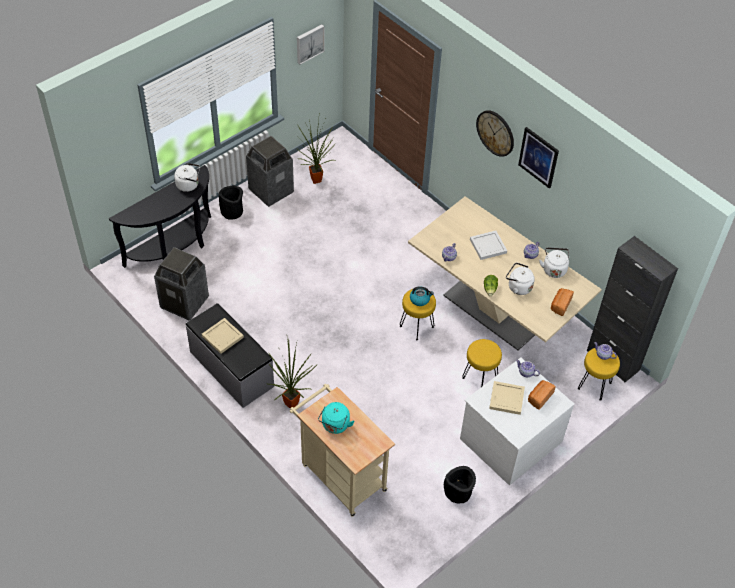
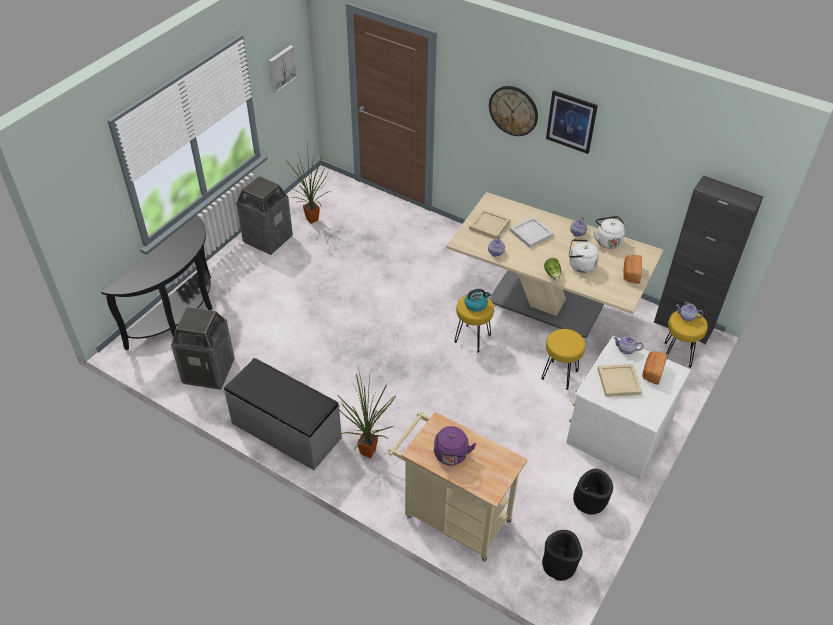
camera: 15 degrees left, 5 degrees down
(189, 185) = (185, 238): white kettle -> none
(222, 337) = (272, 393): beige tray -> beige tray (488, 225)
(232, 212) = (233, 267): black planter -> black planter (559, 565)
(335, 426) = (451, 456): turquoise kettle -> purple kettle

